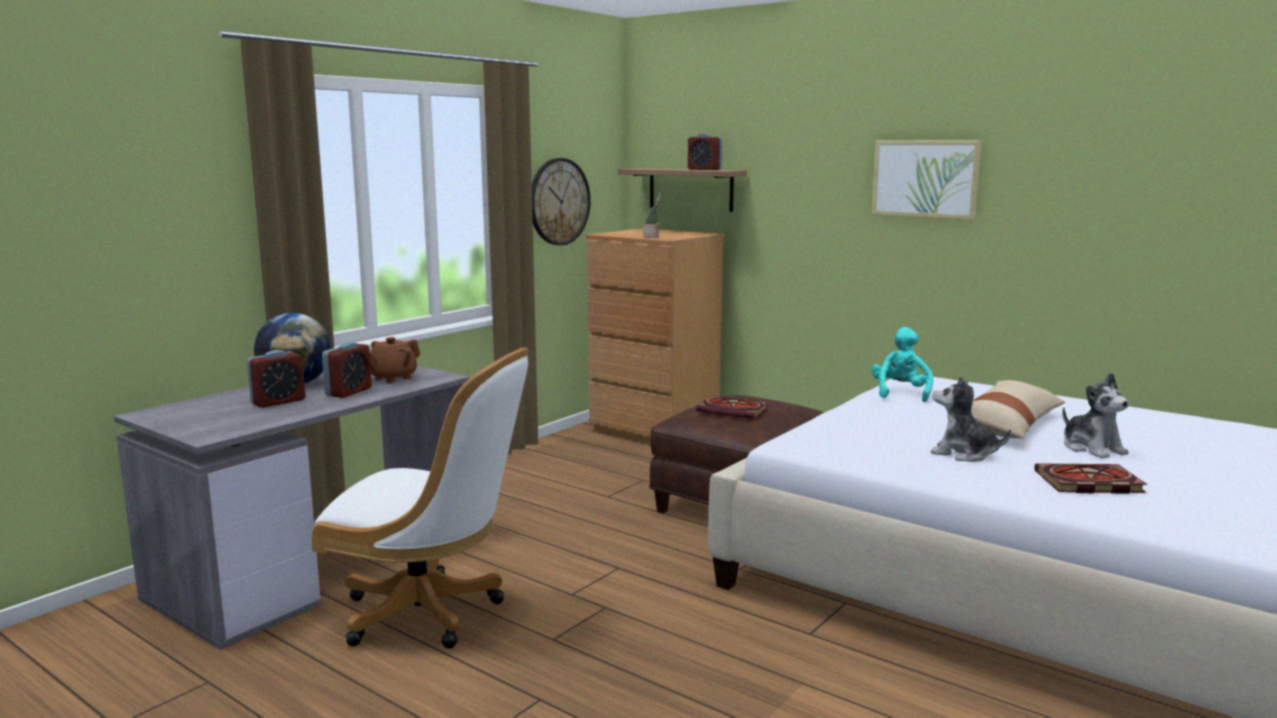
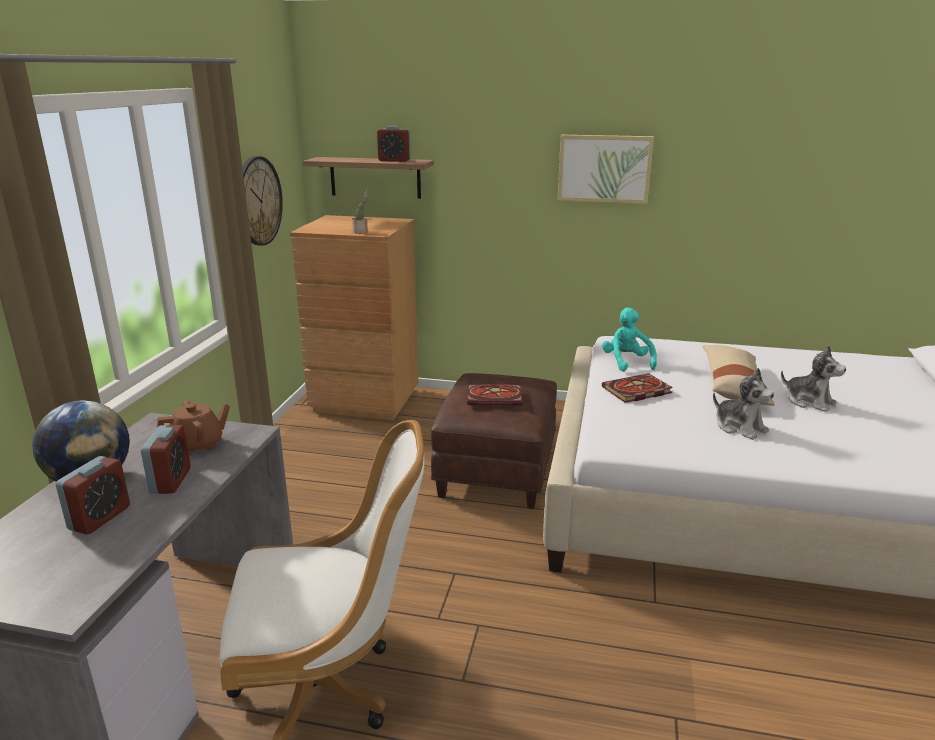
camera: 25 degrees left, 10 degrees up
(392, 378) = (198, 445): brown teapot -> brown teapot turned 135 degrees counterclockwise
(963, 454) = (739, 427): plush toy -> plush toy turned 135 degrees counterclockwise
(1086, 483) = (846, 442): book -> book (636, 391)

